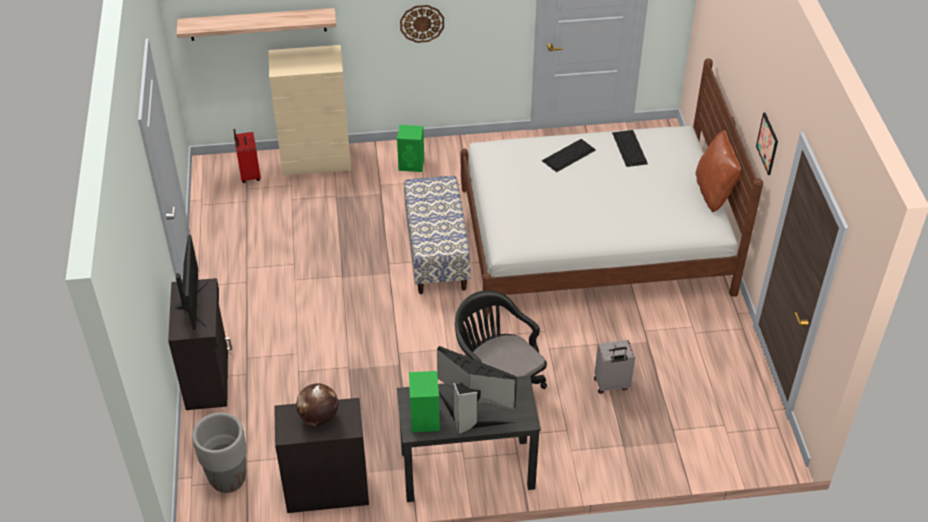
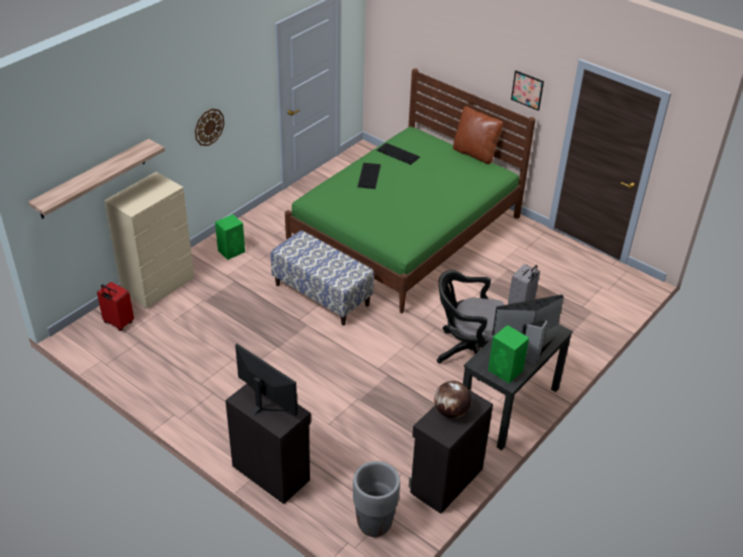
camera: 45 degrees left, 5 degrees down
(593, 240) = (405, 232): white bed -> green bed

